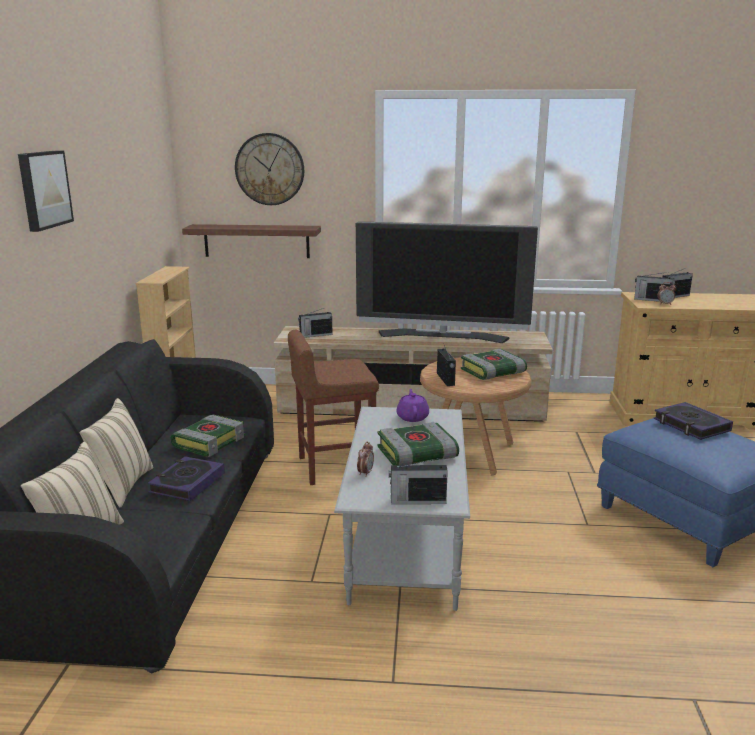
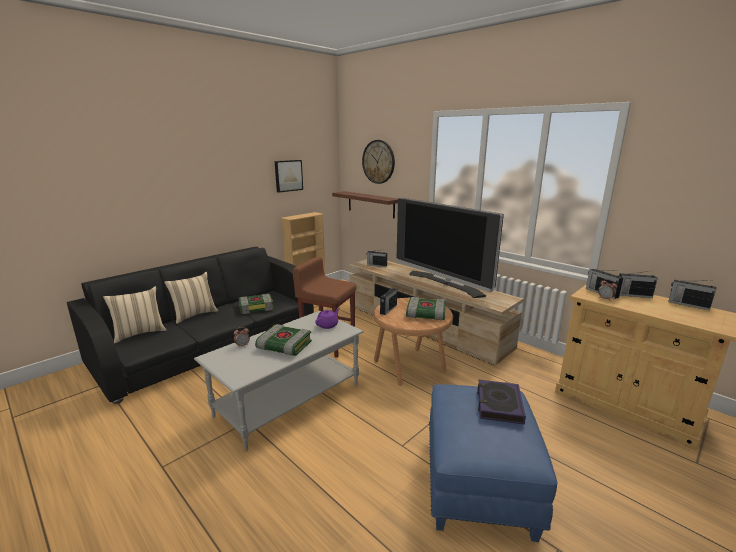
camera: 40 degrees right, 0 degrees up
(43, 189) = (199, 164): picture -> picture (288, 175)
(187, 483) = (212, 323): book -> none
(417, 501) = (229, 370): radio -> radio (687, 304)

